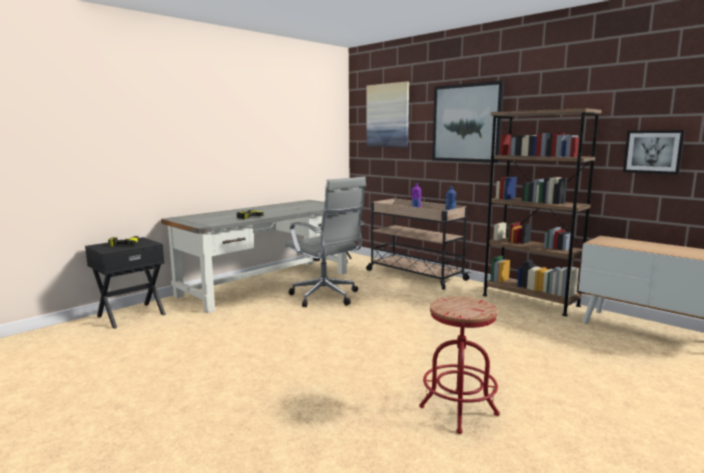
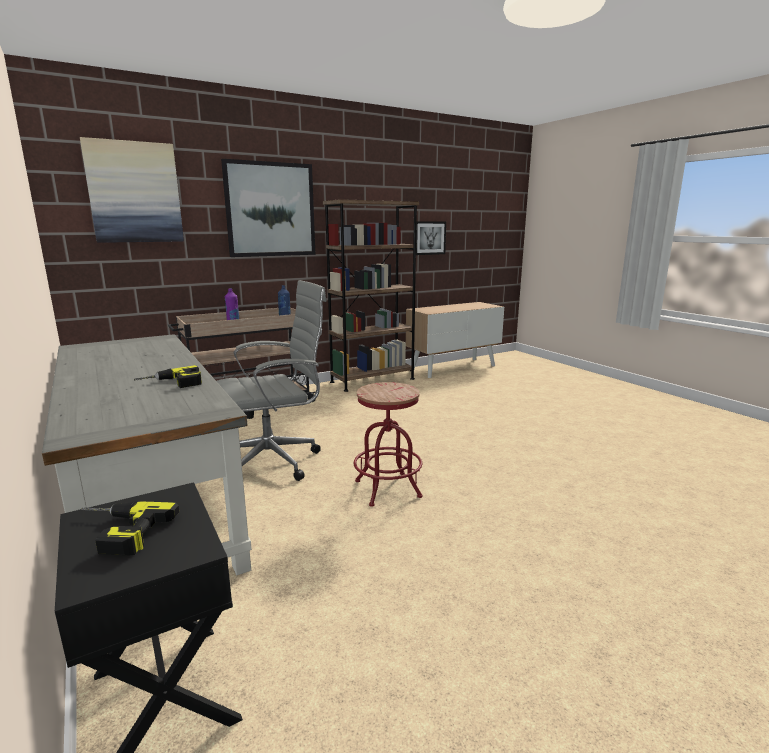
camera: 75 degrees left, 5 degrees up
(458, 410) = (572, 442): red stool -> red stool (387, 489)

